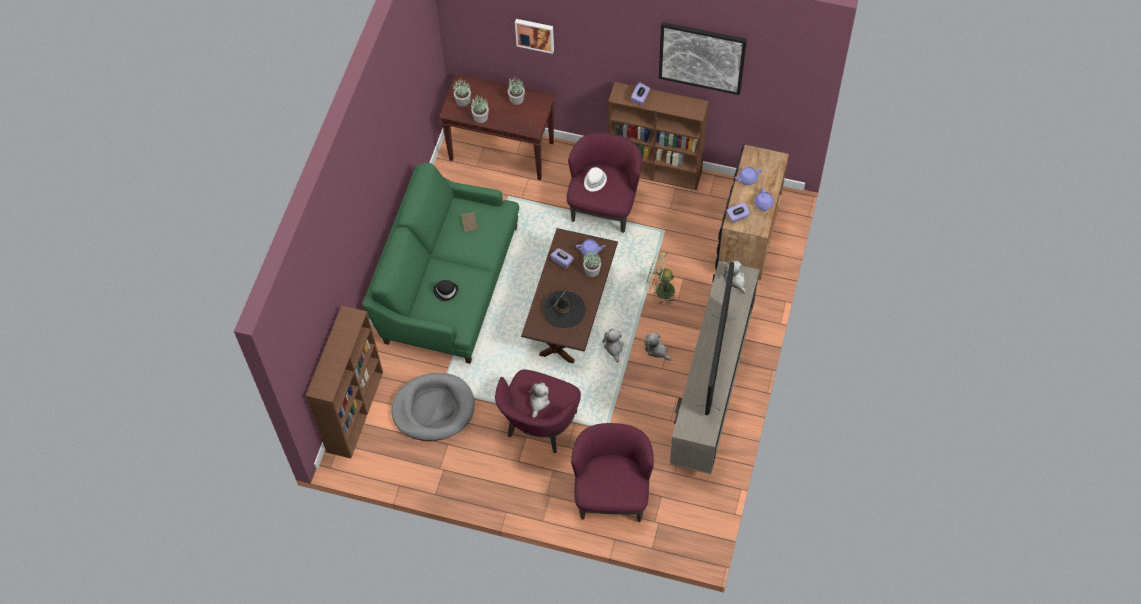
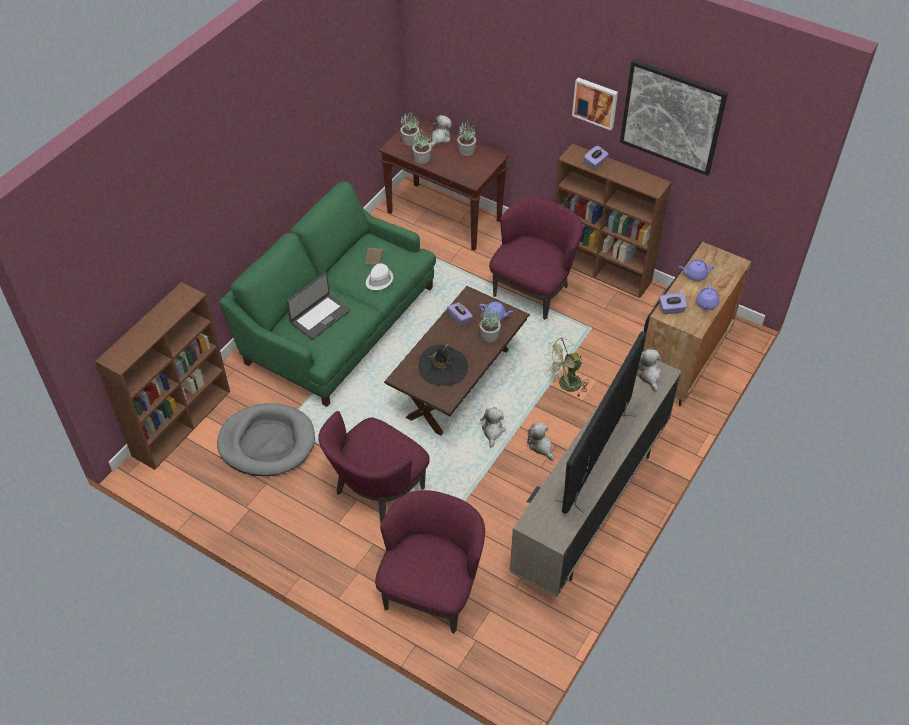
camera: 15 degrees right, 10 degrees down
(446, 291) = (320, 316): black hat -> laptop
(535, 34) = (495, 68): picture -> picture (595, 102)
(539, 402) = (375, 455): plush toy -> plush toy (440, 138)
(594, 181) = (525, 251): white hat -> white hat (379, 280)
(660, 290) = (566, 386): green fan -> green fan turned 60 degrees counterclockwise

